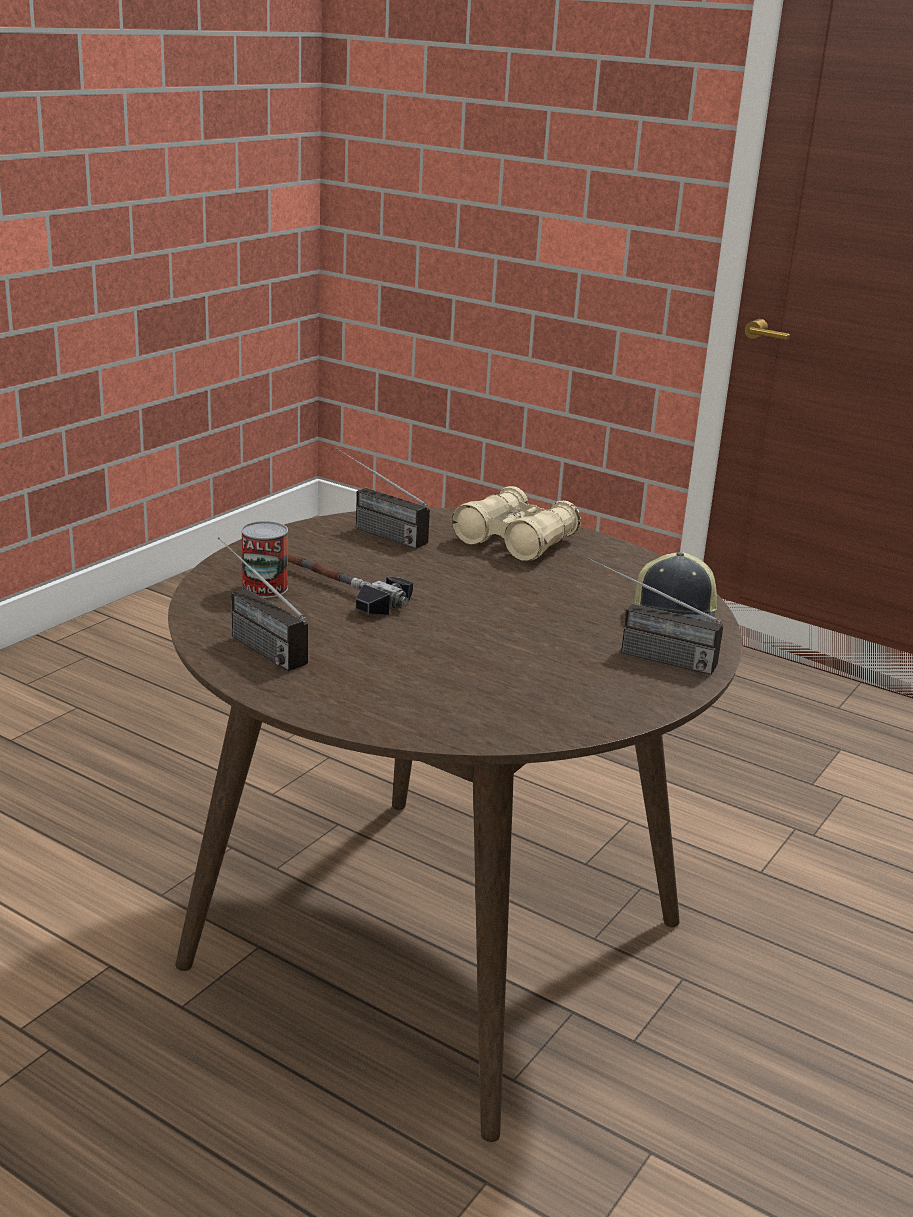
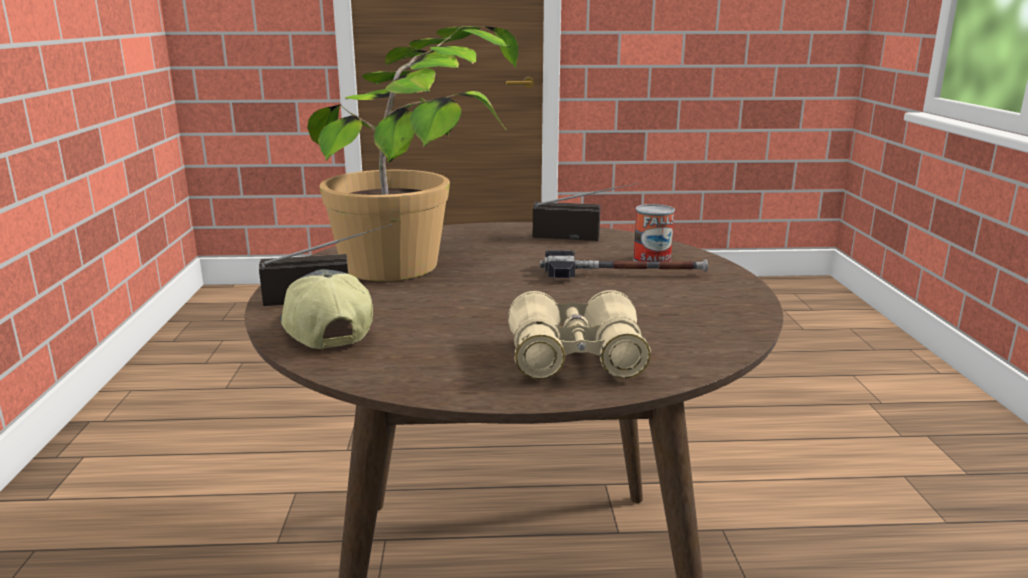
camera: 145 degrees right, 5 degrees down
(373, 531) = (707, 321): radio -> none
(473, 682) = (428, 254): none -> potted plant

